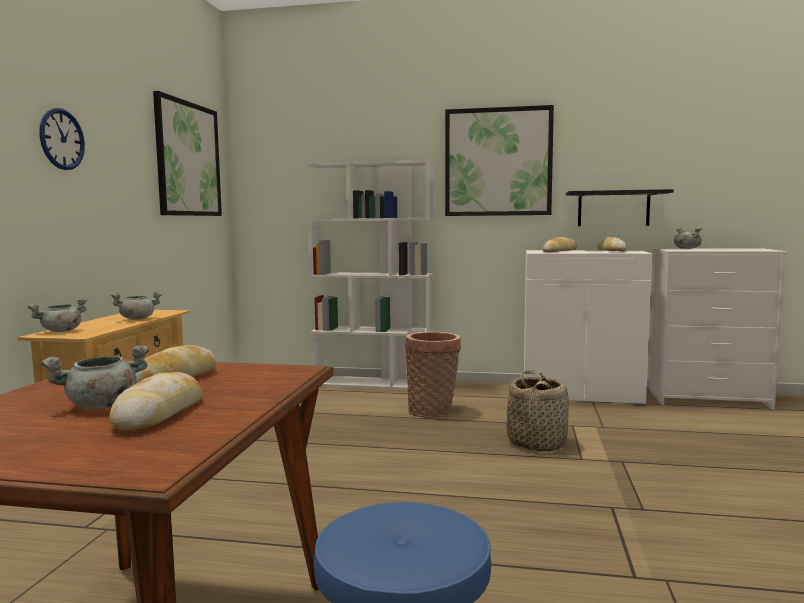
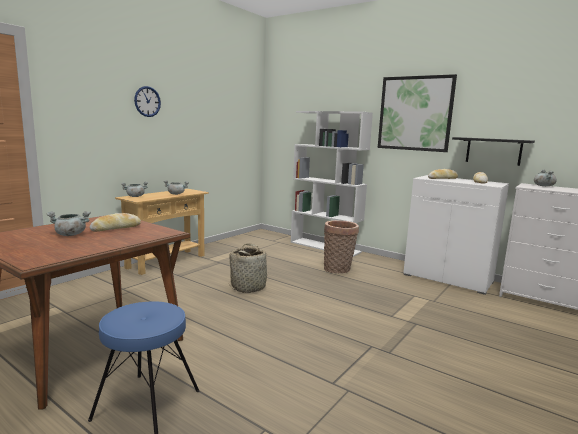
camera: 25 degrees right, 5 degrees up
(160, 414) = (80, 242): bread -> none
(188, 159) = (232, 107): picture -> none
(537, 442) = (377, 300): basket -> basket (248, 287)

